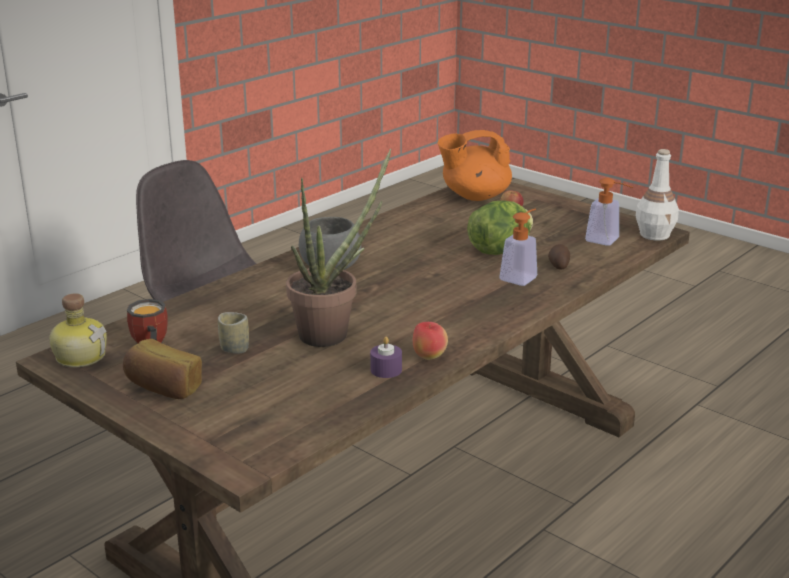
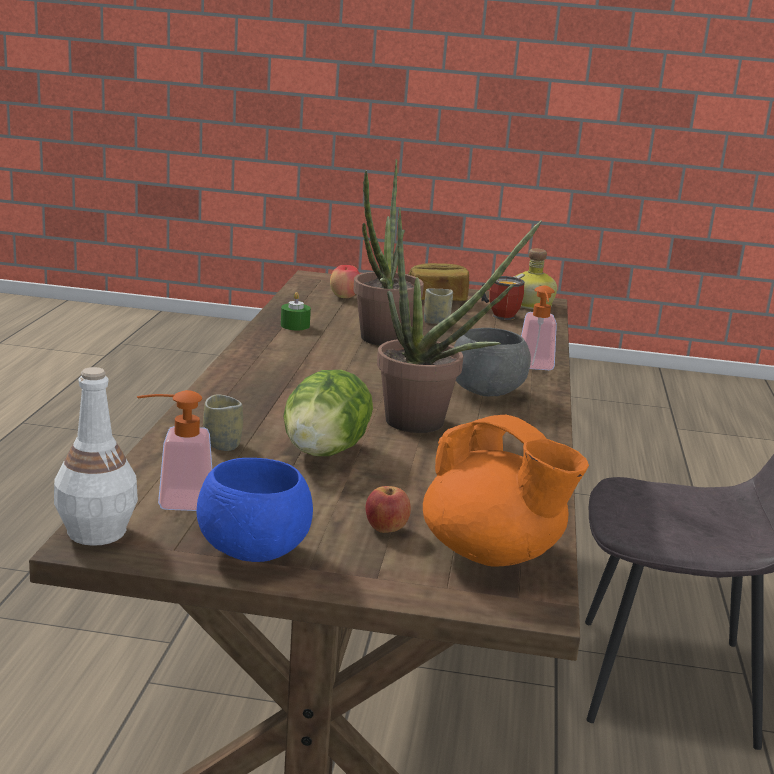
camera: 145 degrees right, 5 degrees down
(386, 370) = (295, 325): purple candle -> green candle
(411, 254) = (427, 424): none -> potted plant
(429, 357) = (270, 337): apple -> apple (344, 297)
(474, 196) = (493, 554): orange teapot -> orange teapot turned 90 degrees clockwise
(521, 276) = (258, 421): soap dispenser -> soap dispenser (535, 367)
(558, 265) = (222, 444): potato -> cup
(584, 215) = (253, 553): none -> blue bowl

